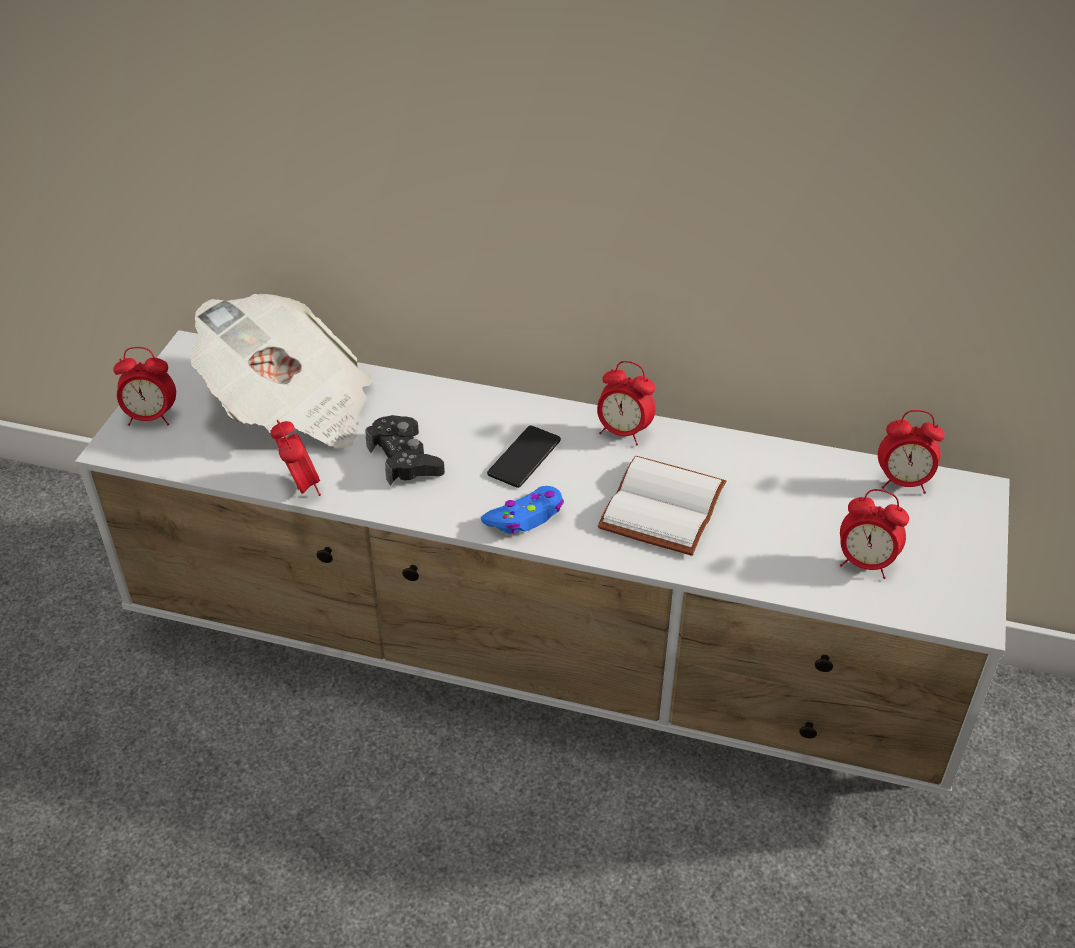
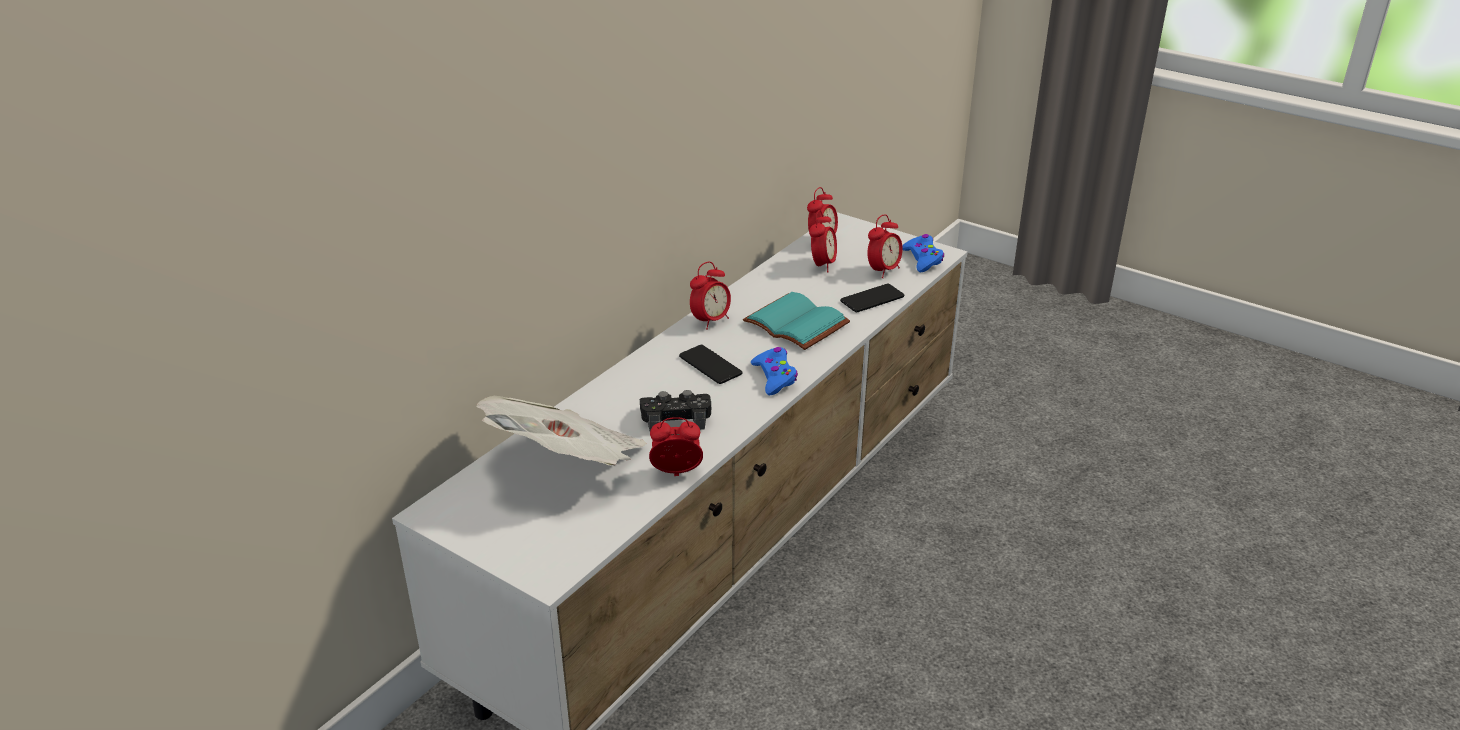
camera: 70 degrees left, 10 degrees down
(151, 417) = (520, 548): alarm clock -> alarm clock (822, 265)
(665, 510) = (799, 323): white book -> turquoise book
(775, 567) = (872, 299): none -> phone
(933, 601) = (923, 259): none -> blue game controller

